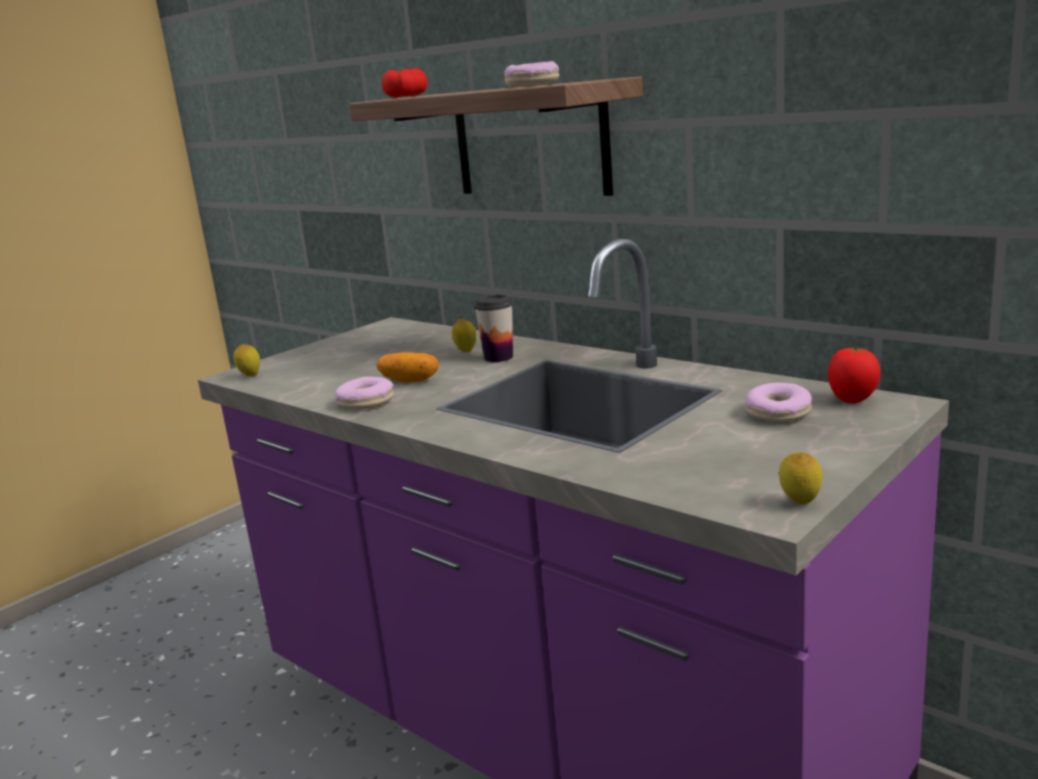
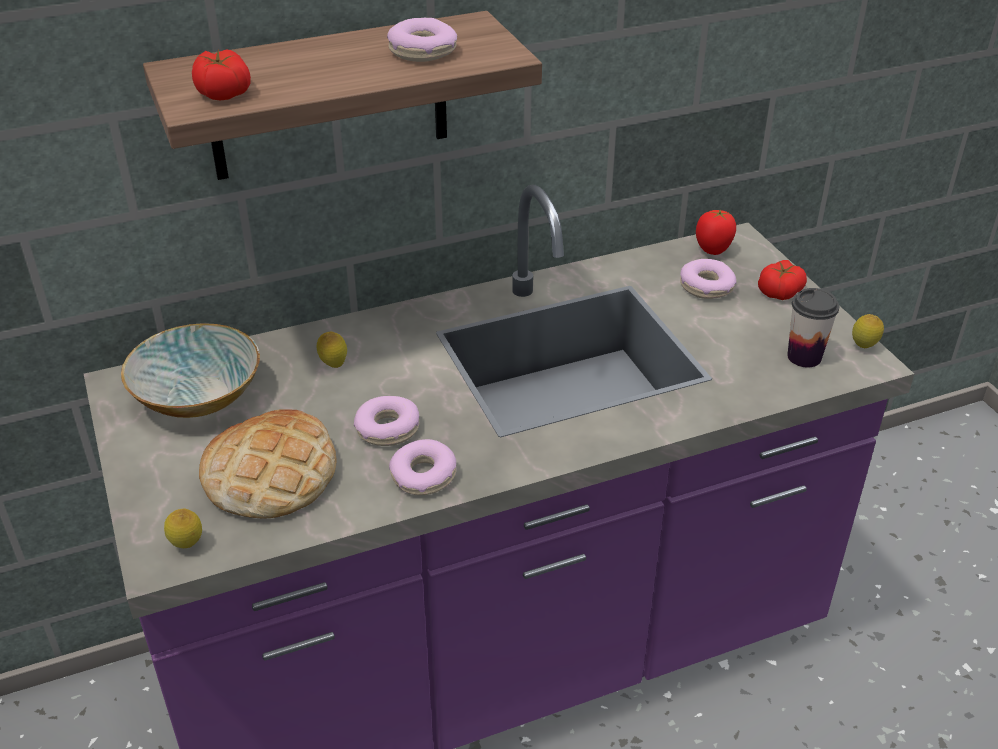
camera: 65 degrees left, 20 degrees up
(332, 371) = (271, 474): none -> bread
(395, 338) = (199, 395): none -> bowl
(409, 381) = (387, 429): potato -> donut
(498, 357) = (386, 353): cup -> cup (804, 357)
(835, 441) = (779, 291): none -> tomato

